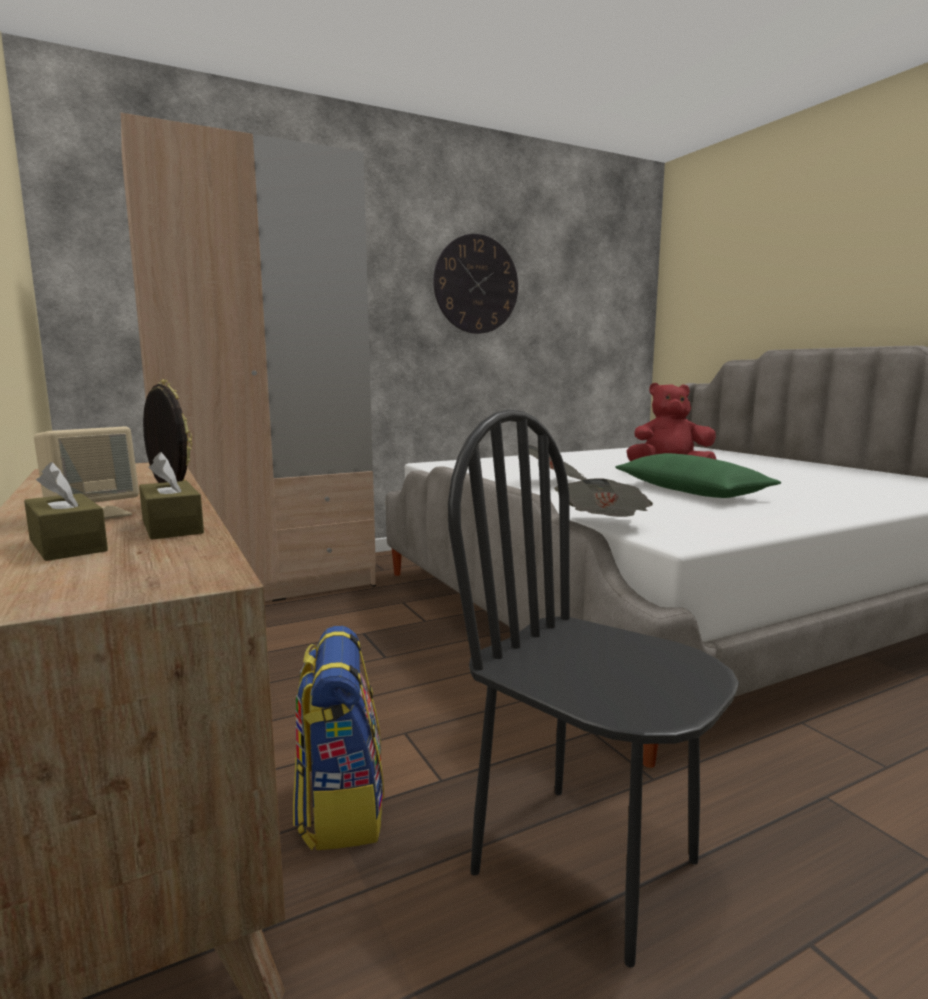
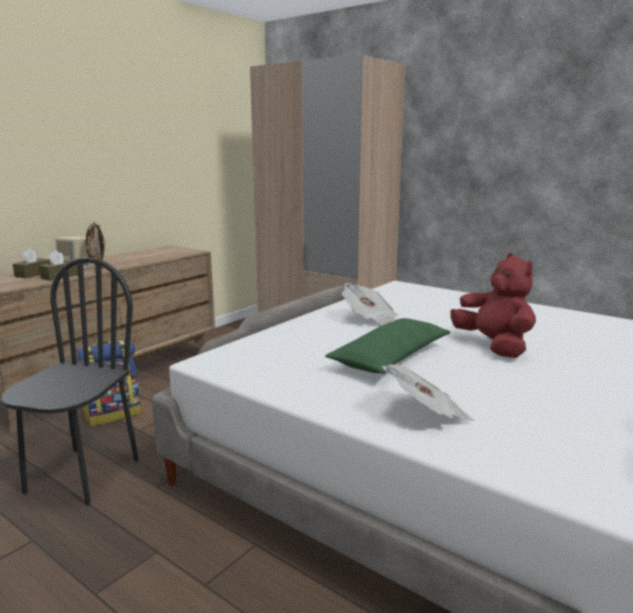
camera: 65 degrees right, 5 degrees up
(476, 284) = (531, 129): wall clock -> none
(603, 525) = (231, 343): newspaper -> newspaper (426, 414)

